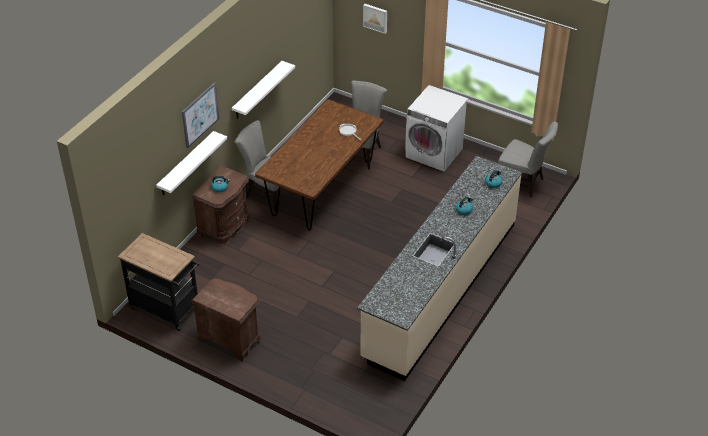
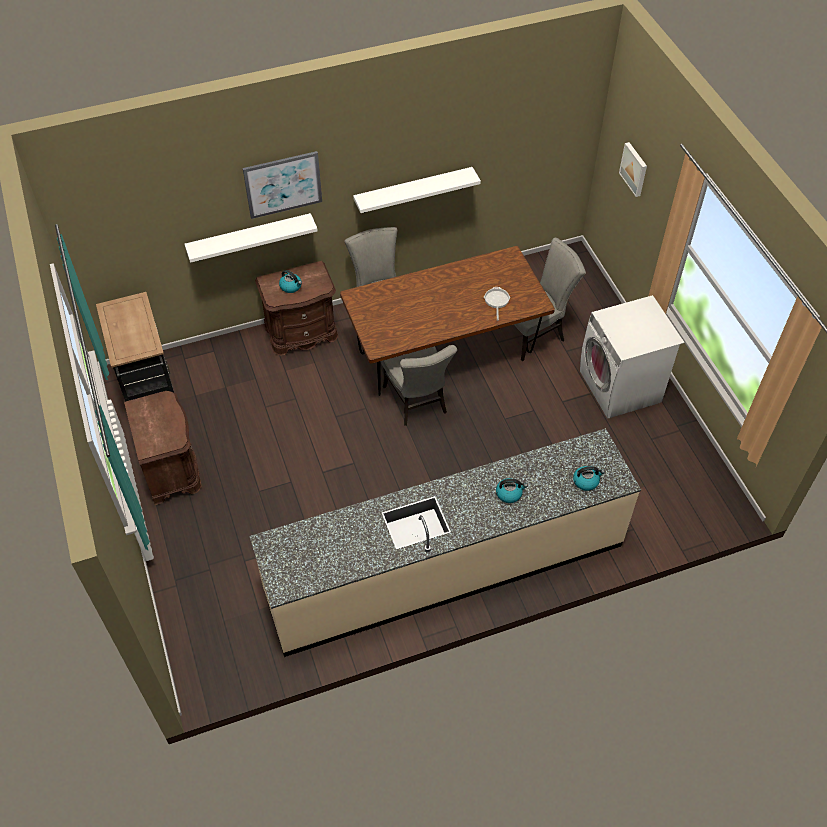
camera: 40 degrees right, 10 degrees up
(523, 183) = (692, 496): grey chair -> grey chair (417, 402)

